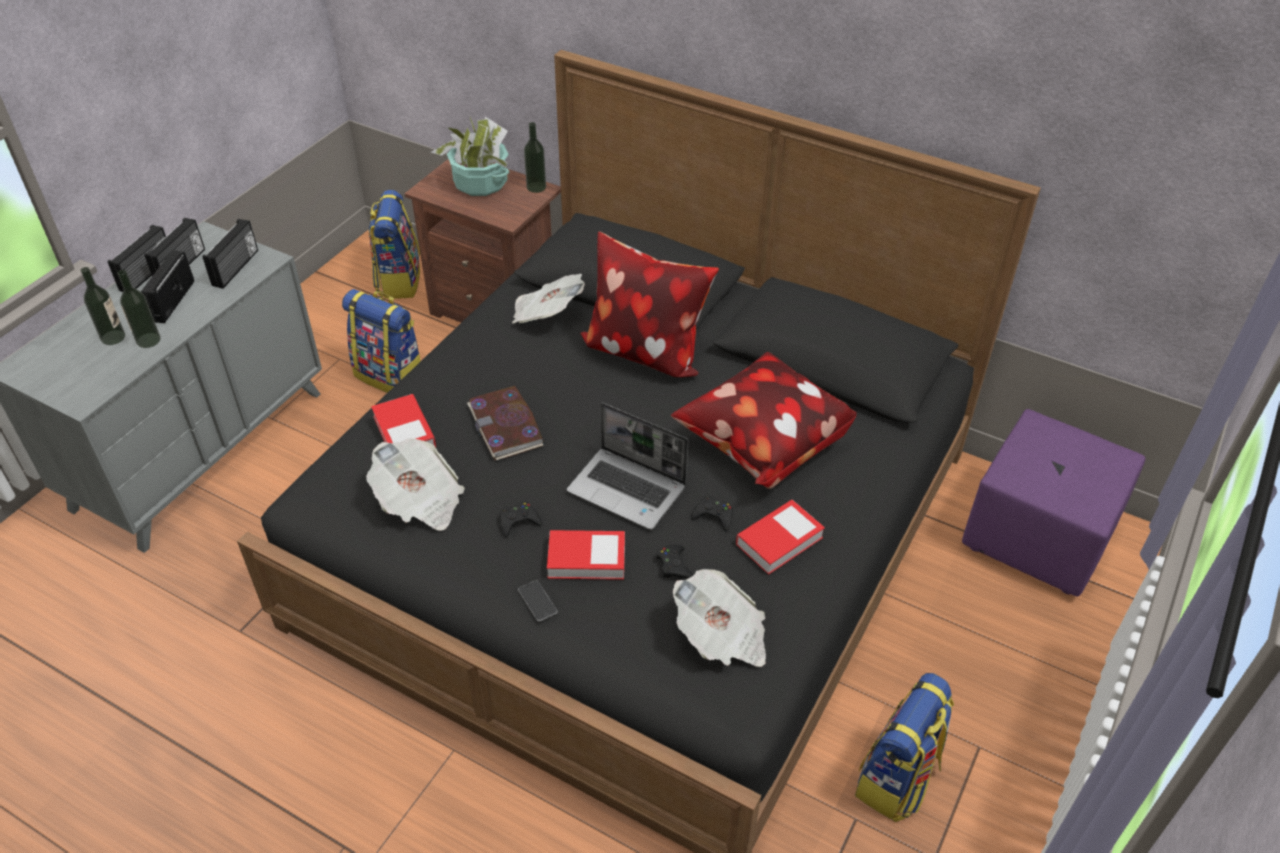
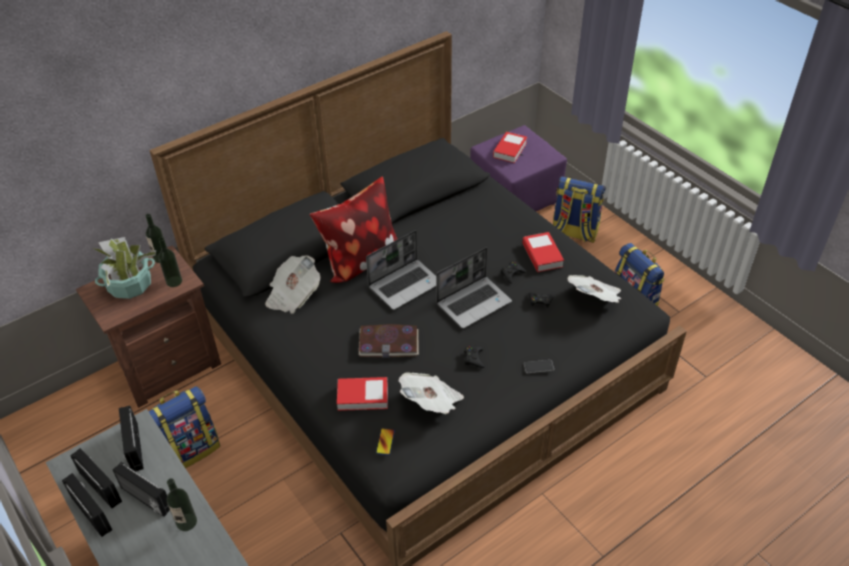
camera: 65 degrees left, 0 degrees up
(113, 337) = (165, 548): bottle -> bottle (174, 281)
(236, 268) = (133, 448): radio -> radio turned 150 degrees counterclockwise
(339, 477) = (385, 442): none -> phone
(398, 280) = (80, 418): backpack -> backpack (574, 232)
(586, 559) = (518, 336): book -> book (510, 150)
(623, 408) = (405, 284): none -> laptop
(760, 445) = (469, 238): pillow -> none

